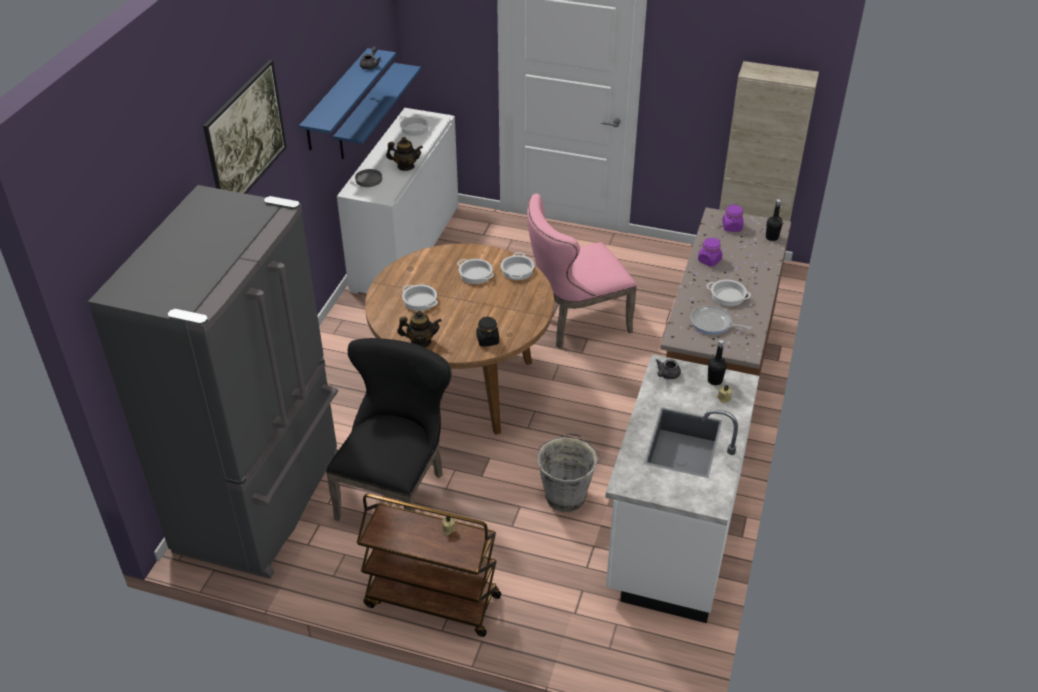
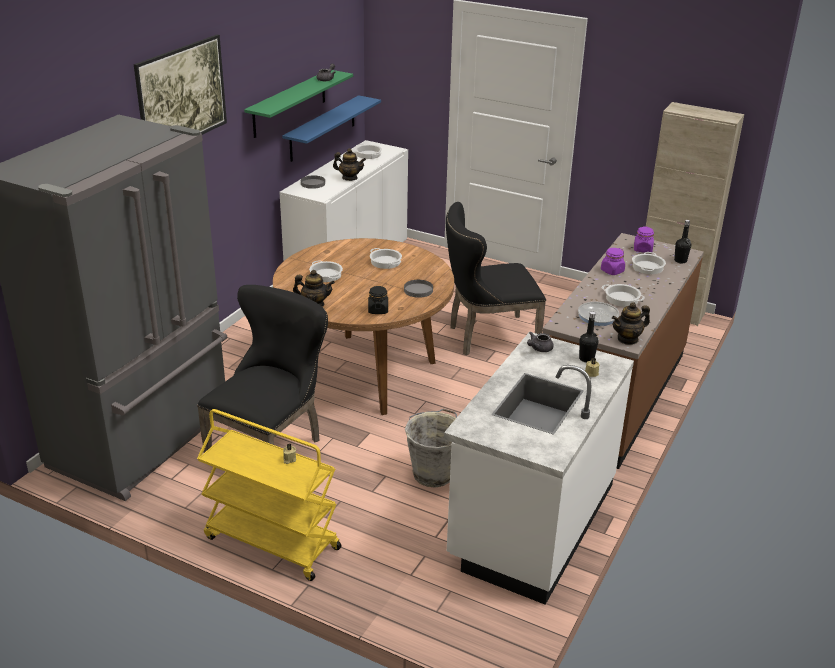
camera: 10 degrees right, 10 degrees down
(336, 100) = (289, 103): blue shelf -> green shelf
(431, 601) = (271, 543): brown cart -> yellow cart
(517, 271) = (426, 263): cooking pot -> cooking pot (648, 267)
(520, 308) = (418, 290): none -> grey plate
(575, 323) = (487, 337): pink chair -> black chair
(745, 347) = (628, 339): none -> teapot

